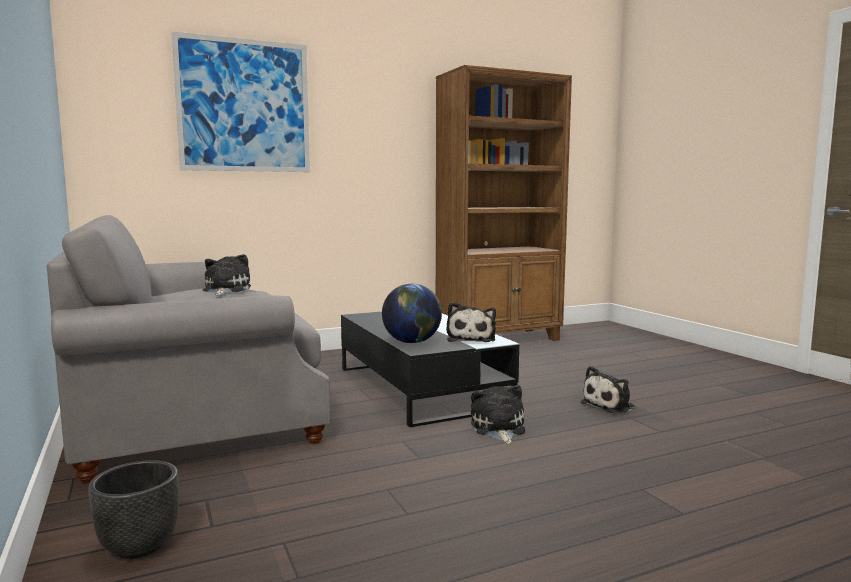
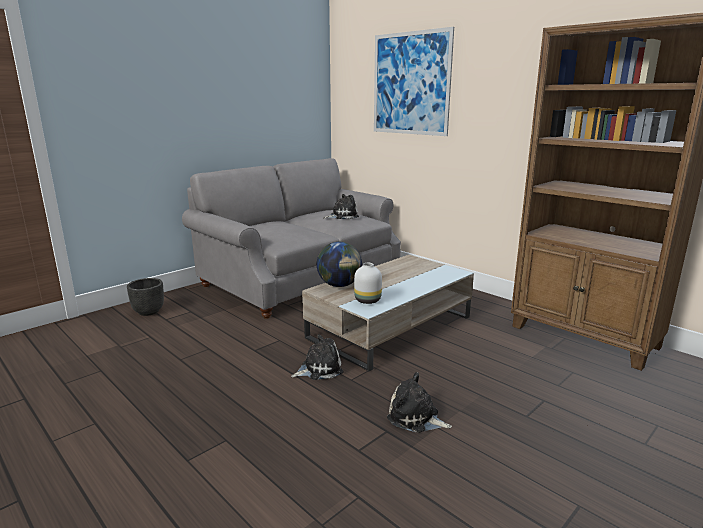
camera: 70 degrees right, 10 degrees up
(420, 387) = (390, 327): black coffee table -> beige coffee table
(471, 338) = (368, 300): plush toy -> white vase

